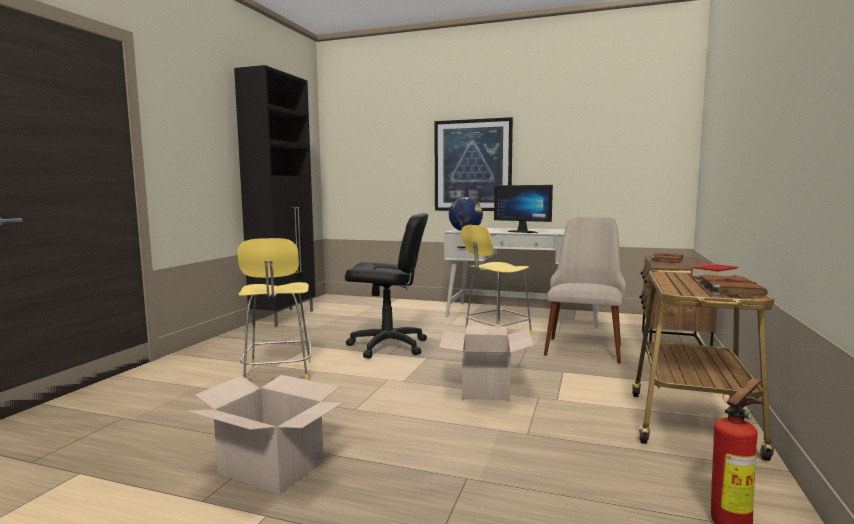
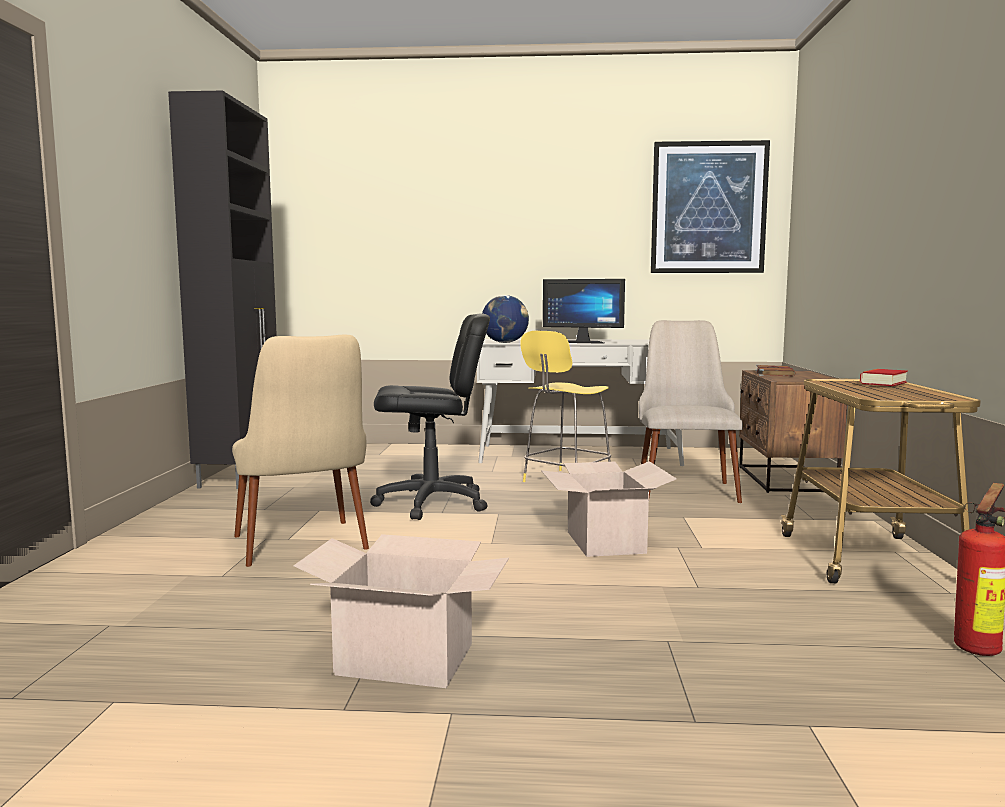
camera: 15 degrees left, 0 degrees up
(278, 375) = (305, 550): yellow stool -> beige chair
(472, 165) = (500, 252): picture -> picture (708, 208)
(729, 288) = (920, 392): brown book -> none

